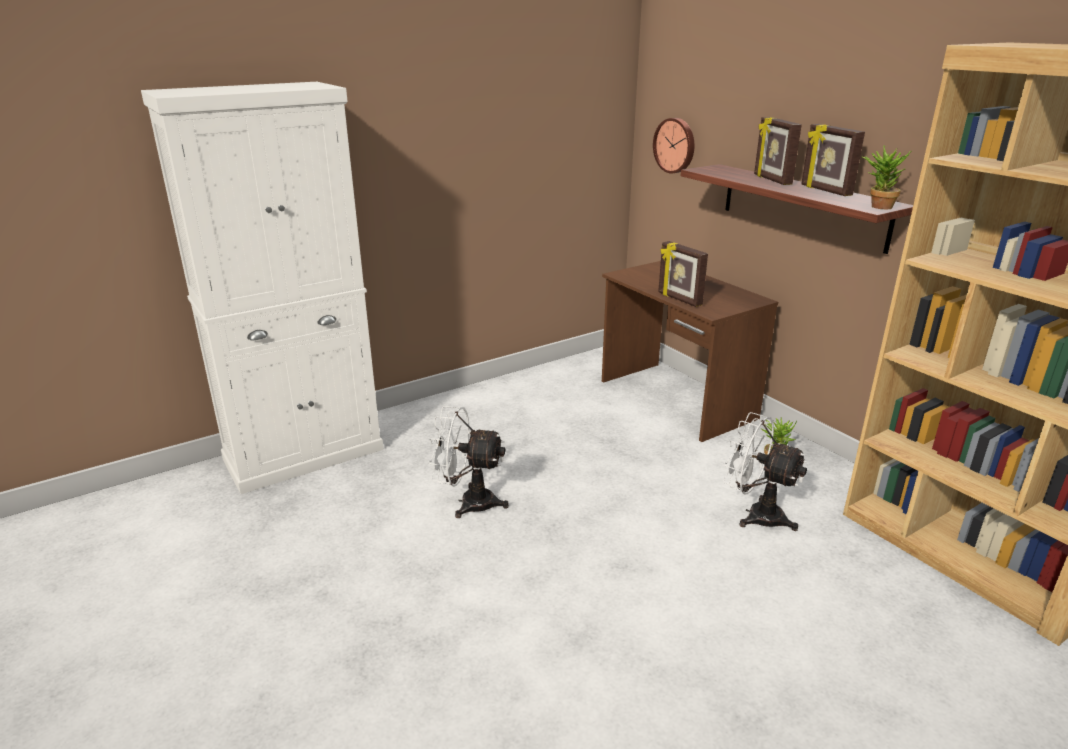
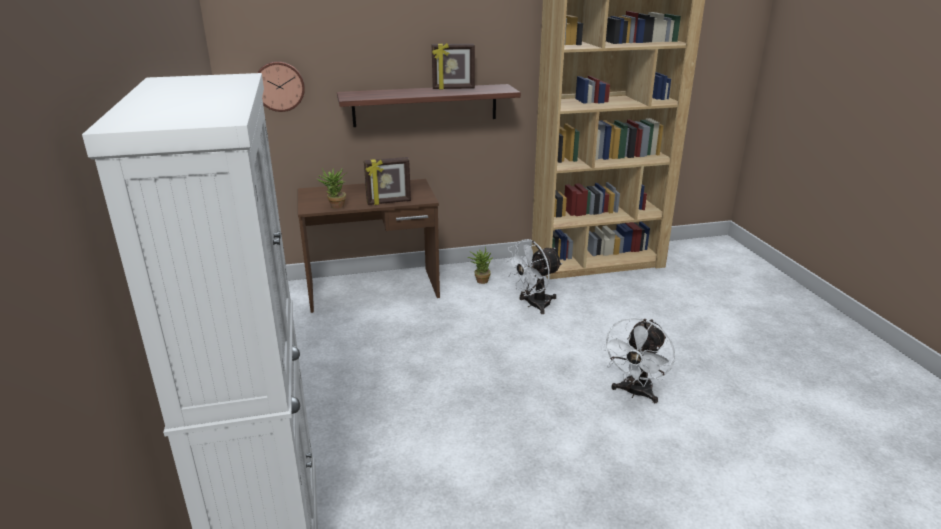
camera: 70 degrees left, 0 degrees up
(468, 502) = (447, 425): white fan -> white fan (635, 393)
(771, 180) = (408, 91): picture frame -> none
(877, 206) = (503, 88): potted plant -> potted plant (335, 207)

